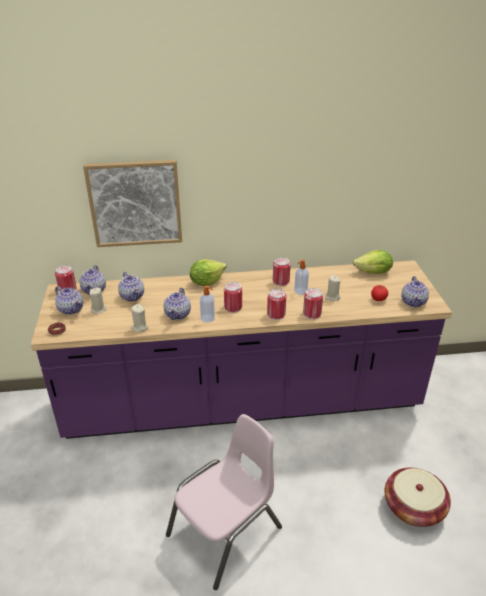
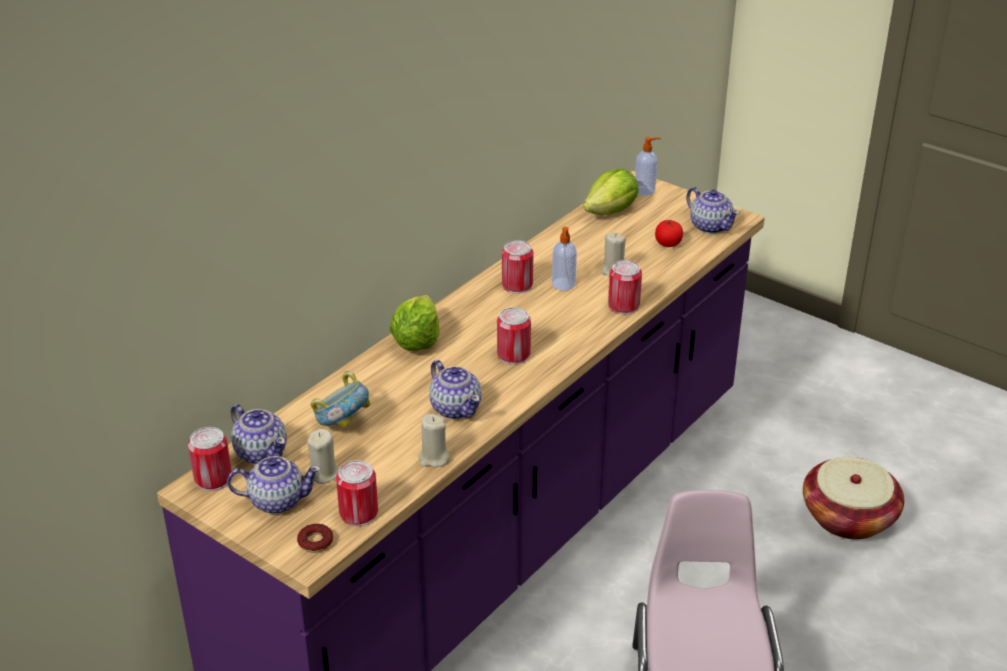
camera: 45 degrees left, 0 degrees up
(133, 296) = (343, 425): teapot -> bowl
(135, 203) = (285, 246): picture -> none
(208, 318) = (506, 389): soap dispenser -> soap dispenser (645, 190)
(276, 314) = (583, 332): can -> can (358, 513)

